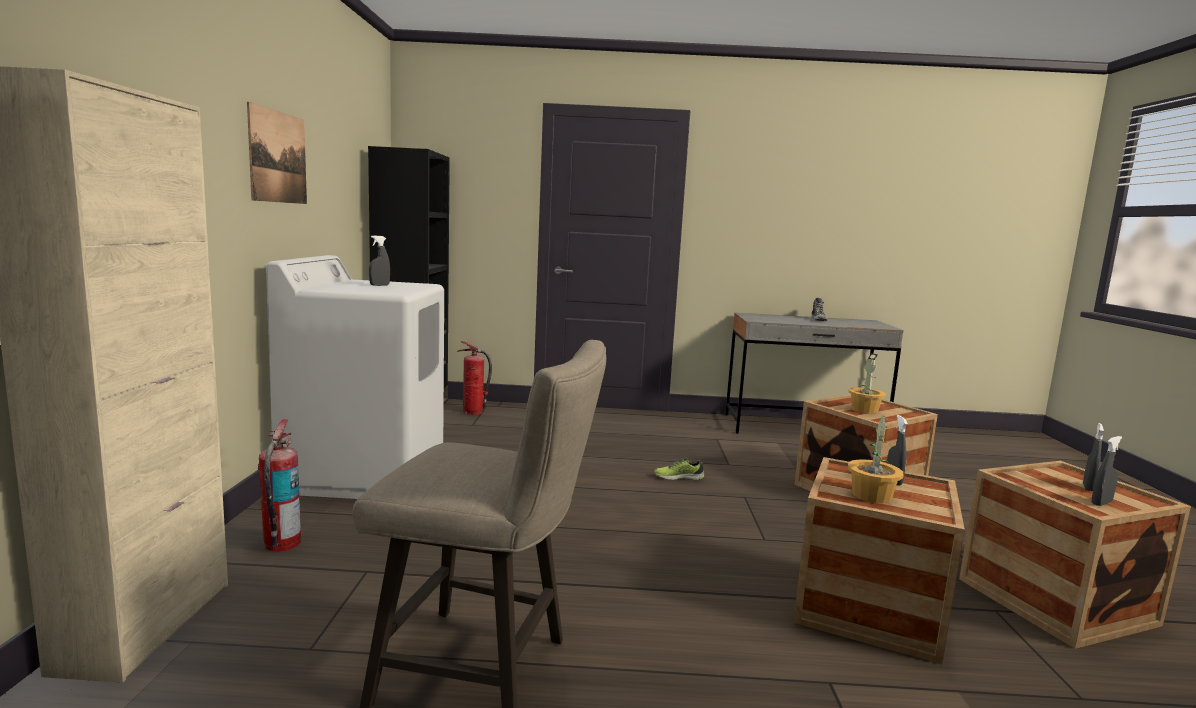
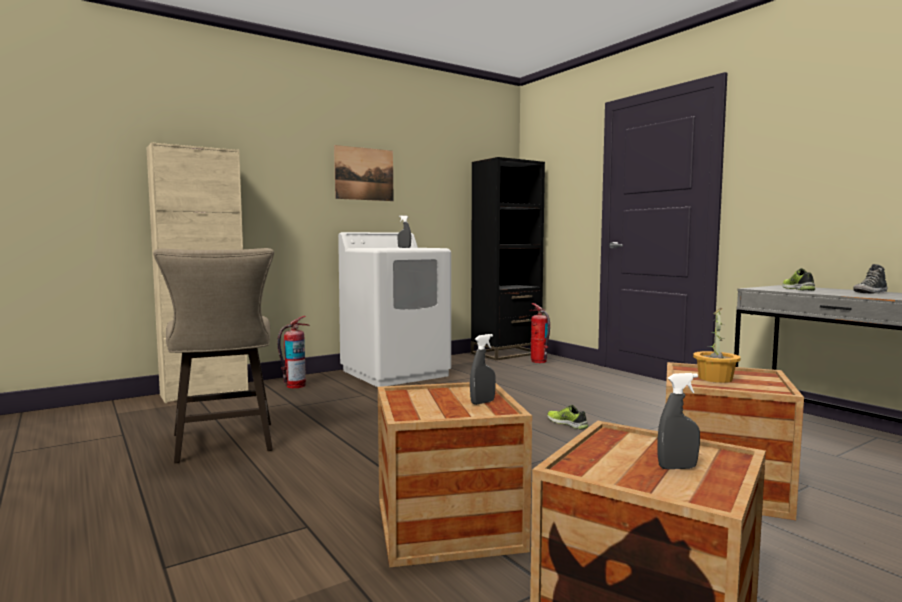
camera: 55 degrees right, 5 degrees down
(776, 319) = (799, 289): none -> shoe
(870, 495) = (425, 400): potted plant -> none
(1101, 503) = (619, 473): grey spray bottle -> none

